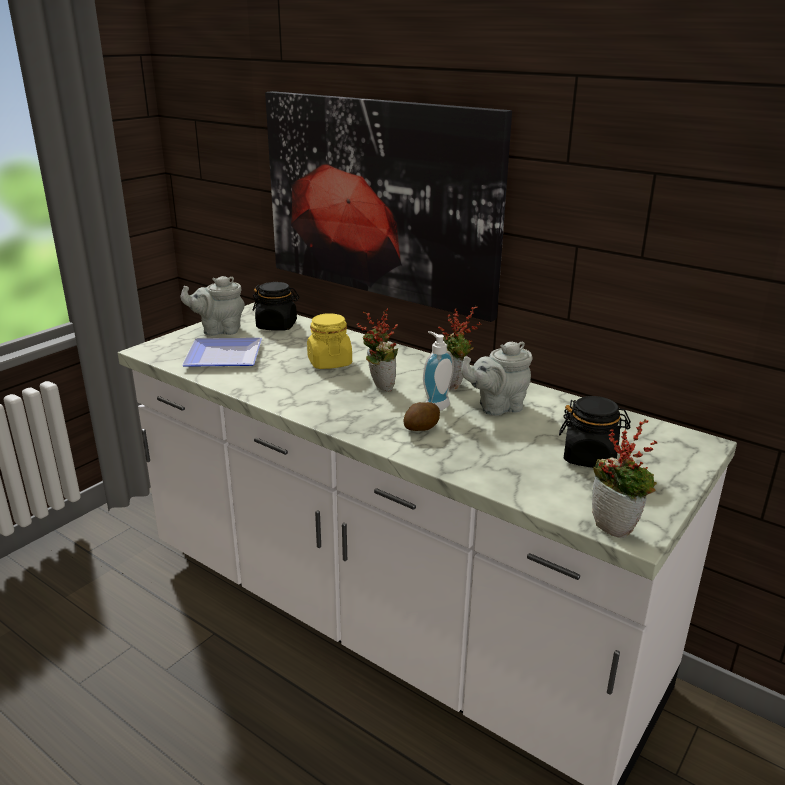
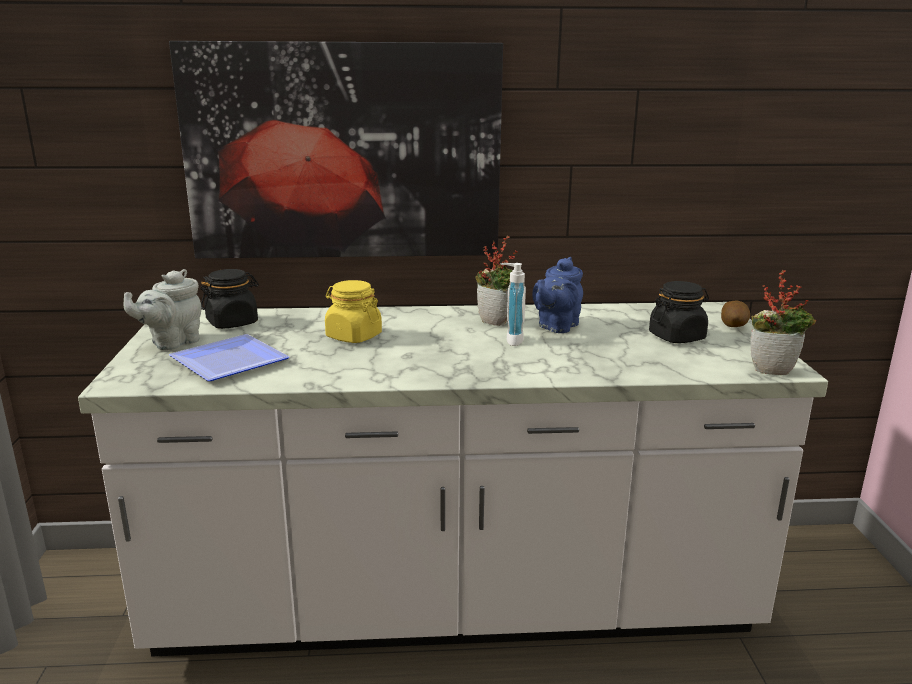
camera: 40 degrees left, 5 degrees down
(378, 386) = (437, 341): potted plant -> none
(421, 429) = (535, 358): potato -> potato (734, 326)
(497, 407) = (556, 326): grey teapot -> blue teapot

